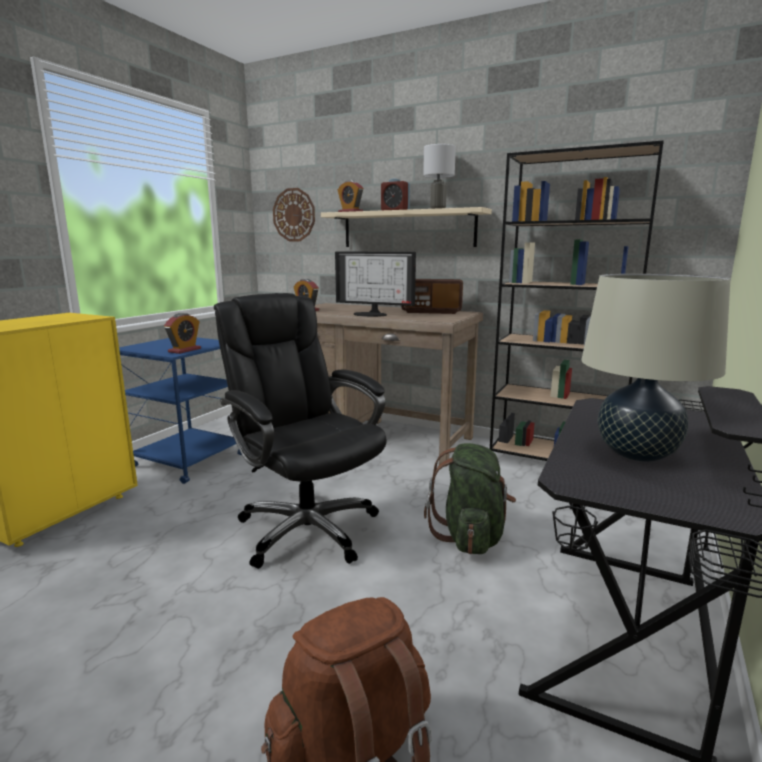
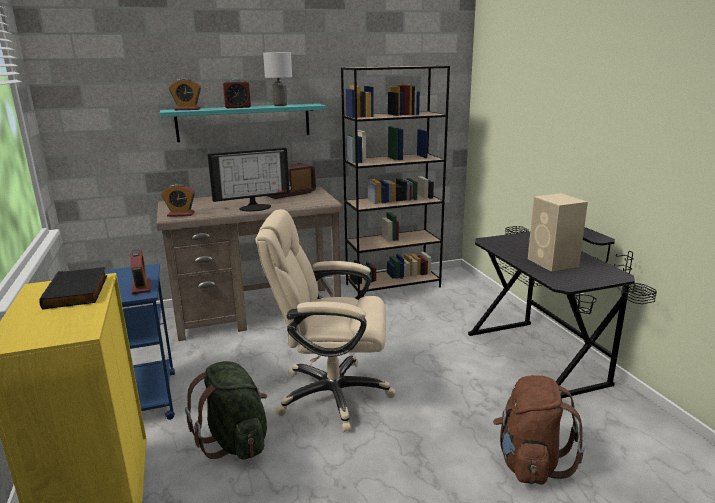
camera: 45 degrees left, 5 degrees up
(62, 319) = (78, 292): none -> black book
(294, 215) = (102, 112): wall clock -> none
(307, 529) = (333, 395): black office chair -> beige office chair
(407, 229) = (244, 122): beige shelf -> turquoise shelf
(470, 536) = (422, 349): green backpack -> green backpack (235, 441)
(637, 454) = (553, 263): beige table lamp -> beige speaker

